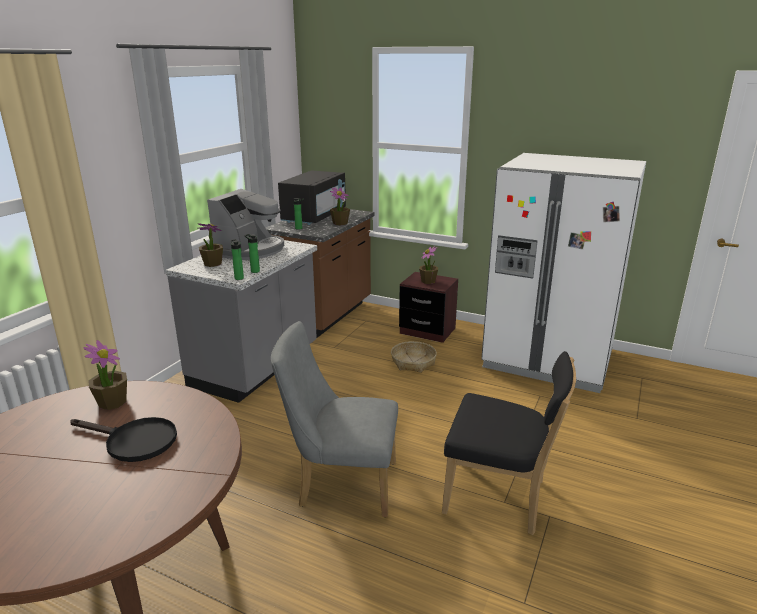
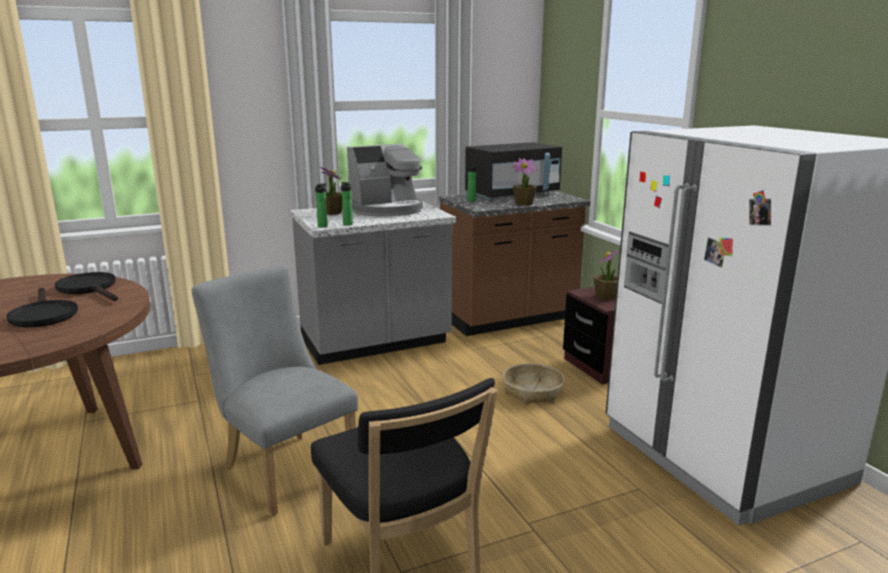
camera: 40 degrees right, 5 degrees down
(112, 402) = (90, 289): potted plant -> black frying pan

